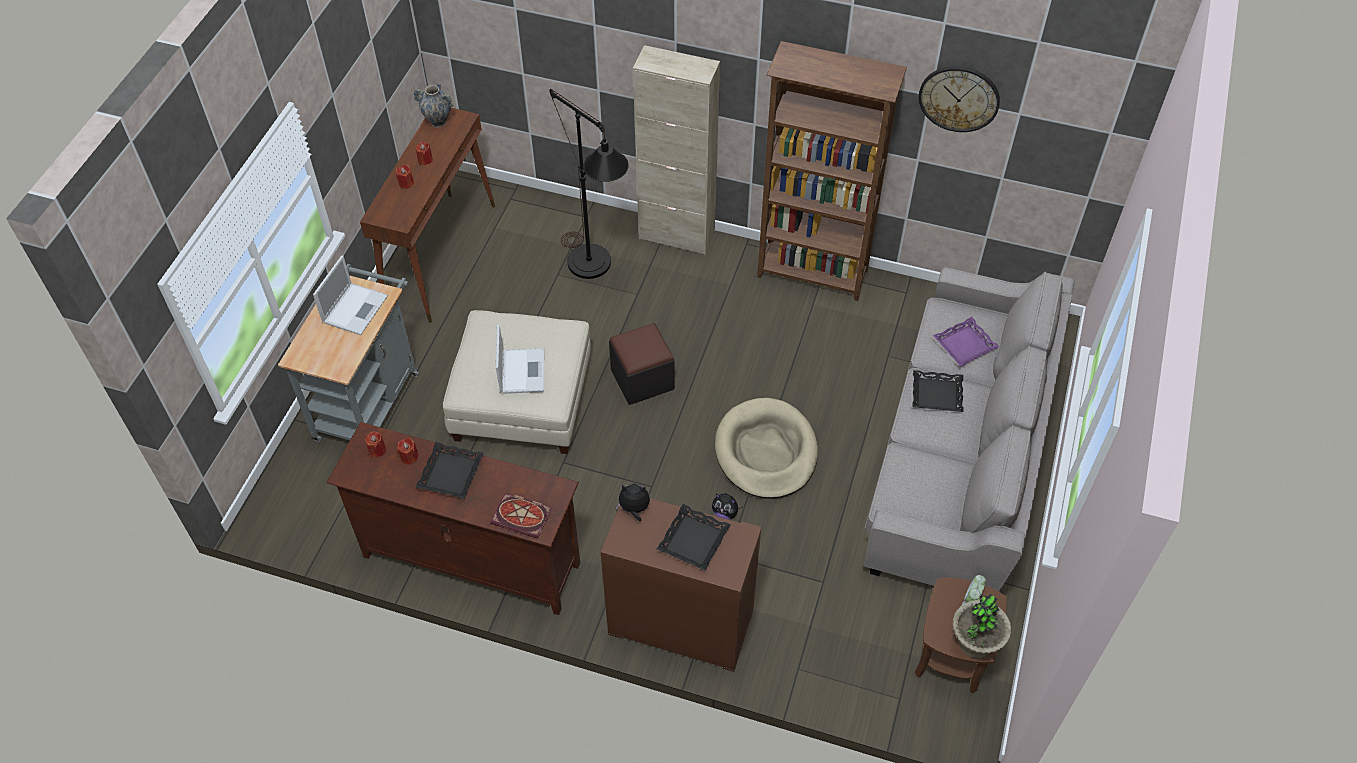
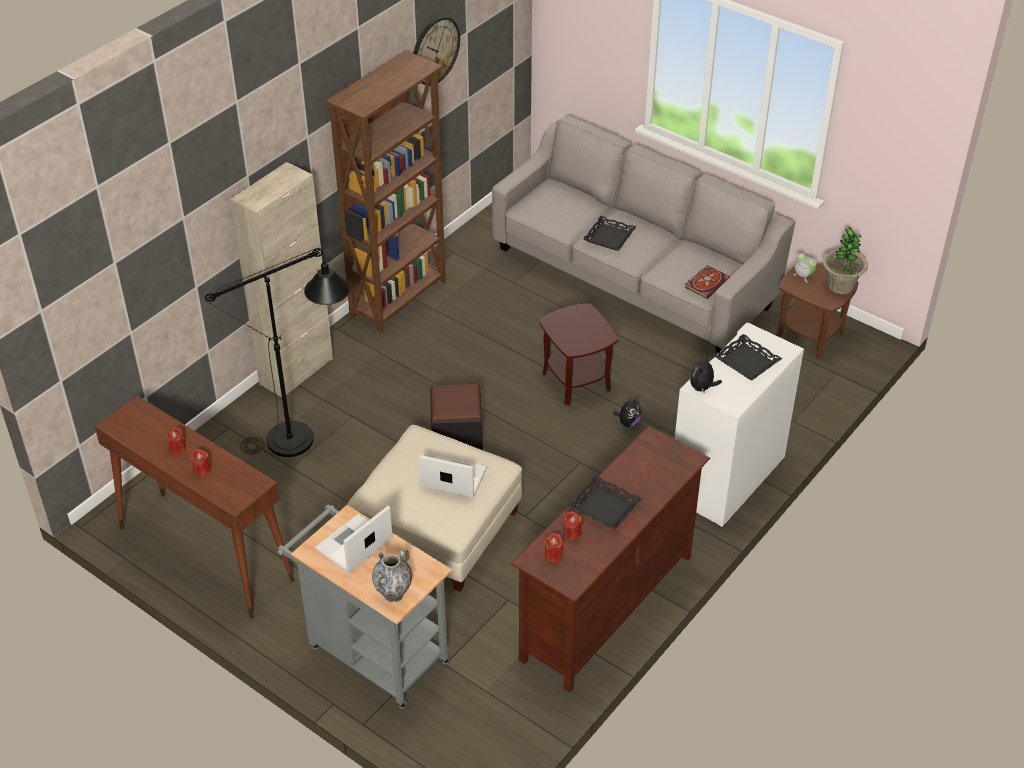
camera: 70 degrees left, 10 degrees down
(355, 308) = (353, 545): laptop -> laptop turned 90 degrees counterclockwise
(438, 122) = (126, 428): vase -> vase (393, 594)
(523, 516) = (672, 468): book -> book (707, 283)
(680, 624) = (727, 480): brown cabinet -> white cabinet
(766, 451) = (577, 381): beige dog bed -> brown side table
(964, 345) = (567, 208): purple tray -> none

